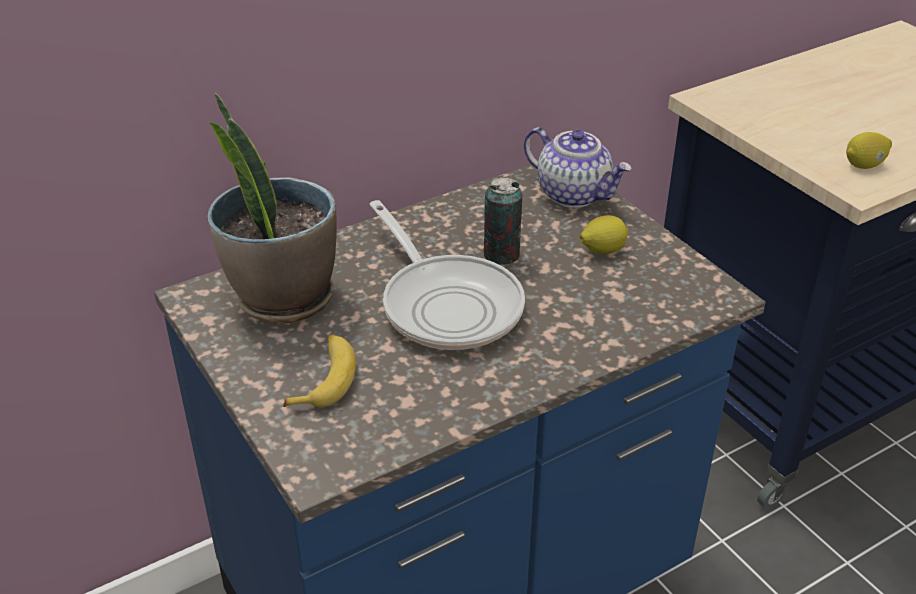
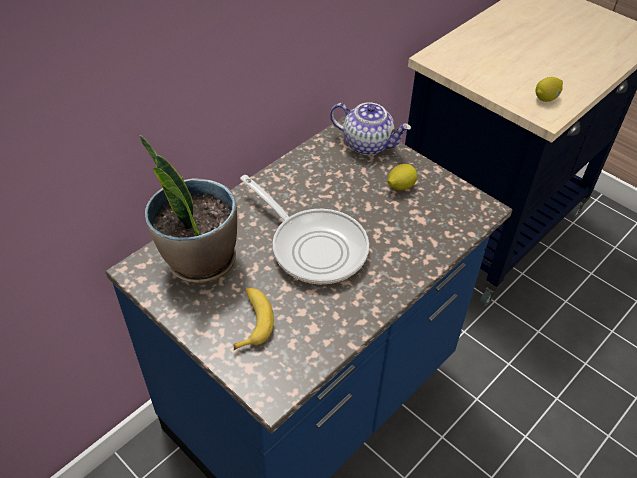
camera: 15 degrees left, 10 degrees up
(501, 255) = (336, 200): can -> none

